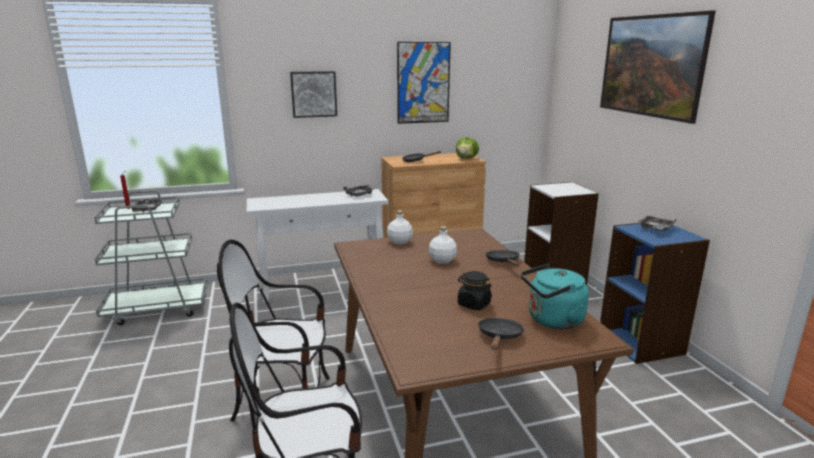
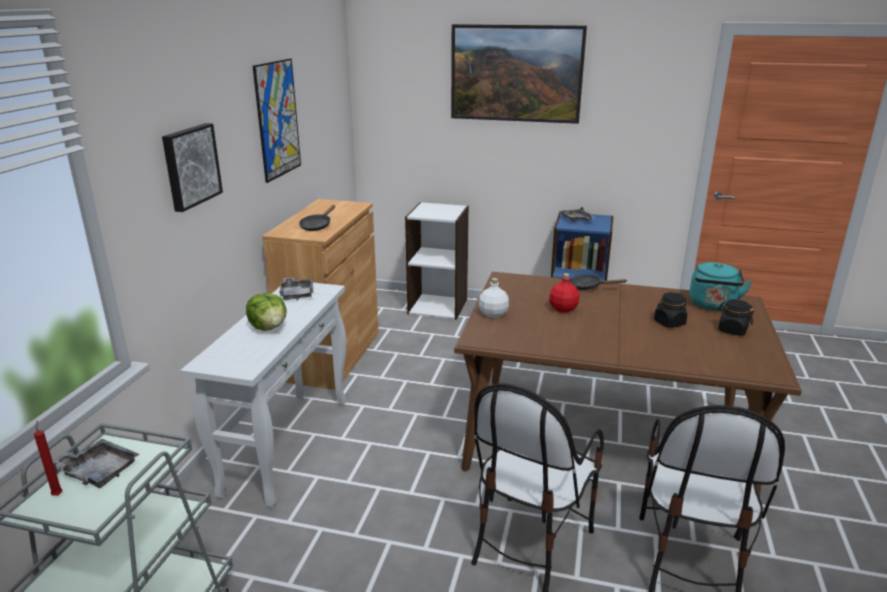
camera: 60 degrees left, 5 degrees up
(442, 260) = (563, 309): white bottle -> red bottle
(466, 158) = (348, 206): lettuce -> lettuce (269, 327)
(499, 337) = (732, 330): black frying pan -> black jar

